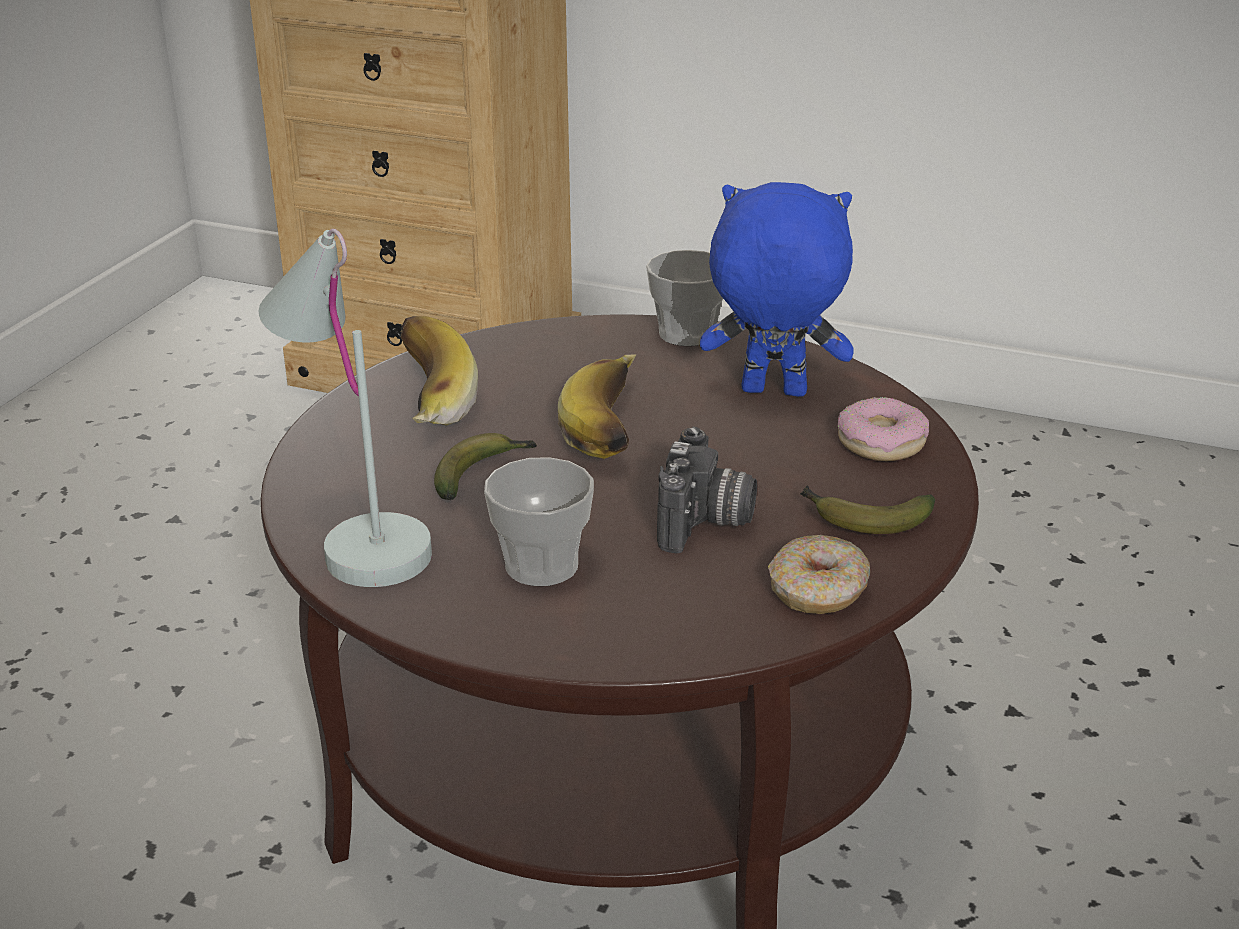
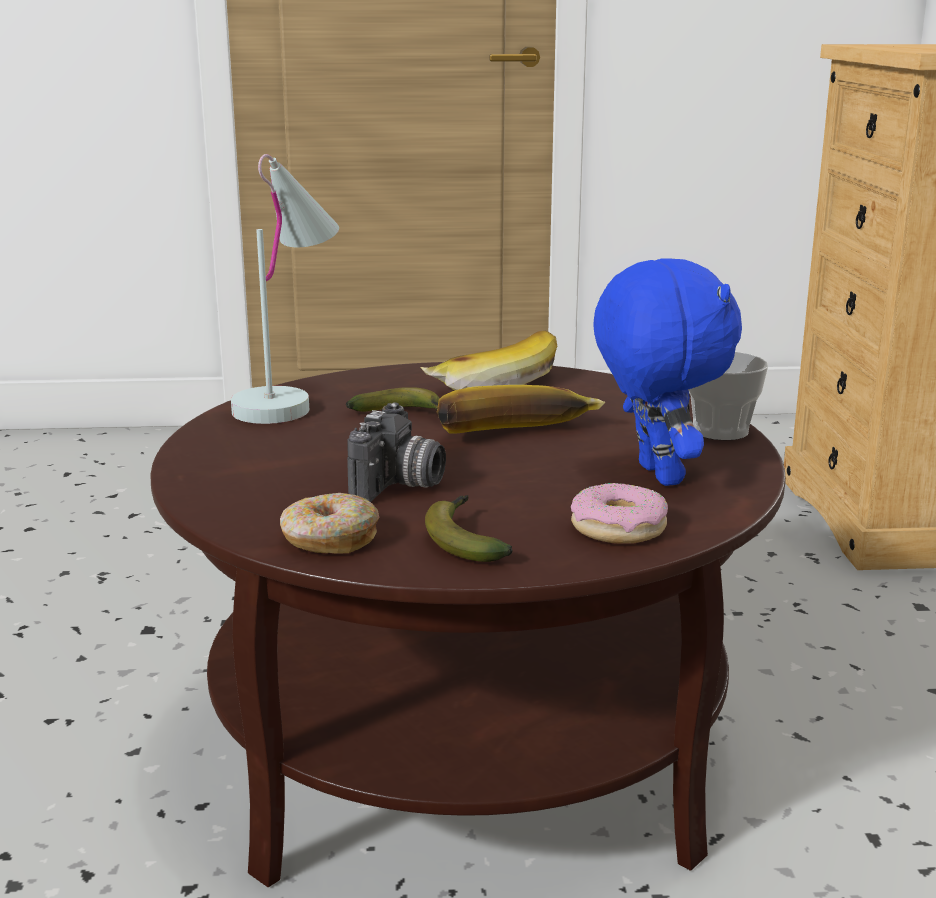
camera: 65 degrees right, 10 degrees down
(542, 566) = (294, 450): cup -> none
(706, 524) = (399, 487): camera -> camera turned 60 degrees counterclockwise

